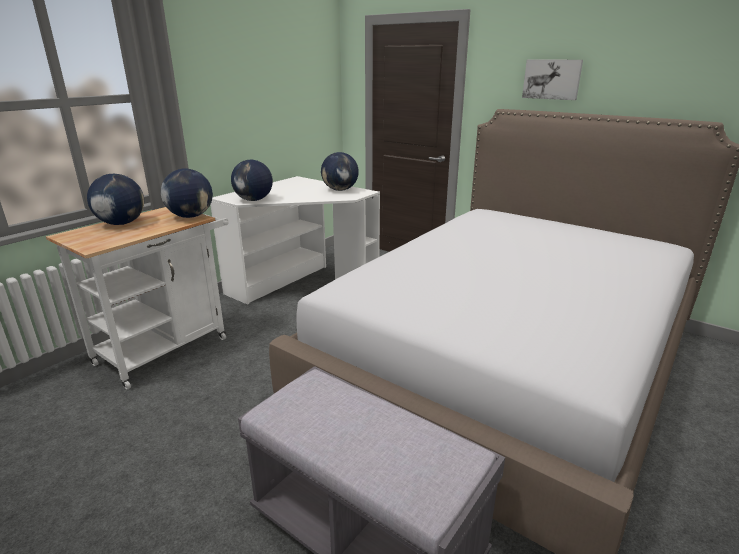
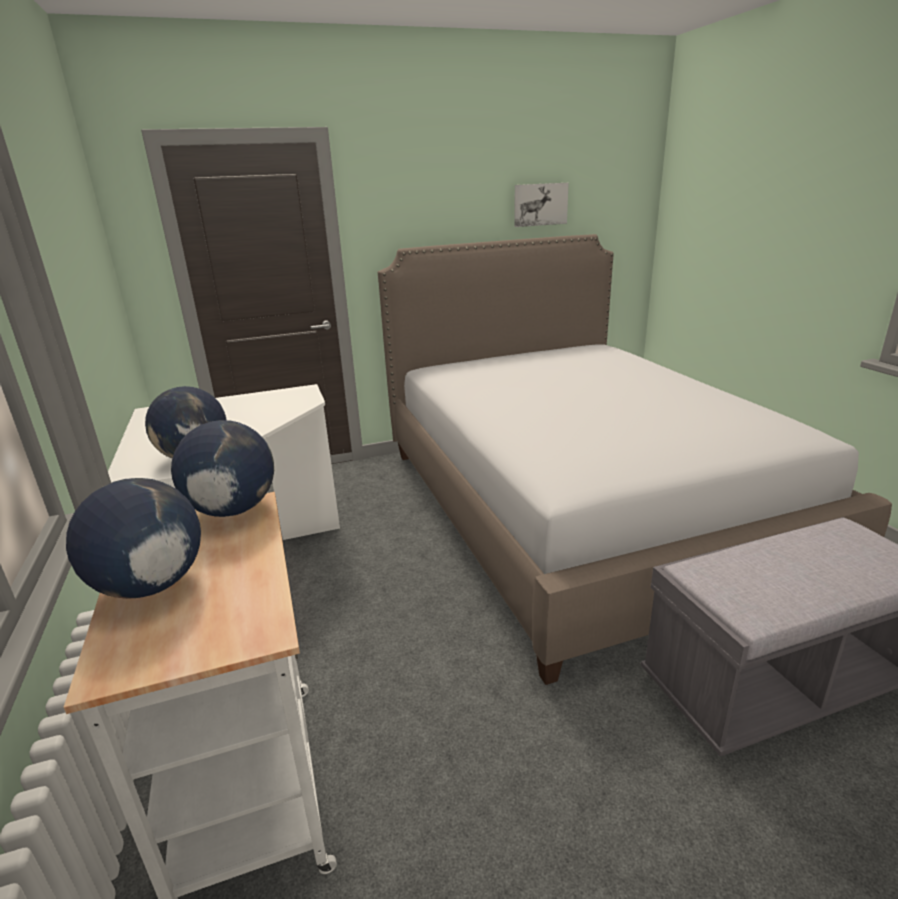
camera: 55 degrees left, 0 degrees up
(340, 190) = (266, 399): globe -> none
(552, 79) = (444, 209): picture -> picture (540, 204)

